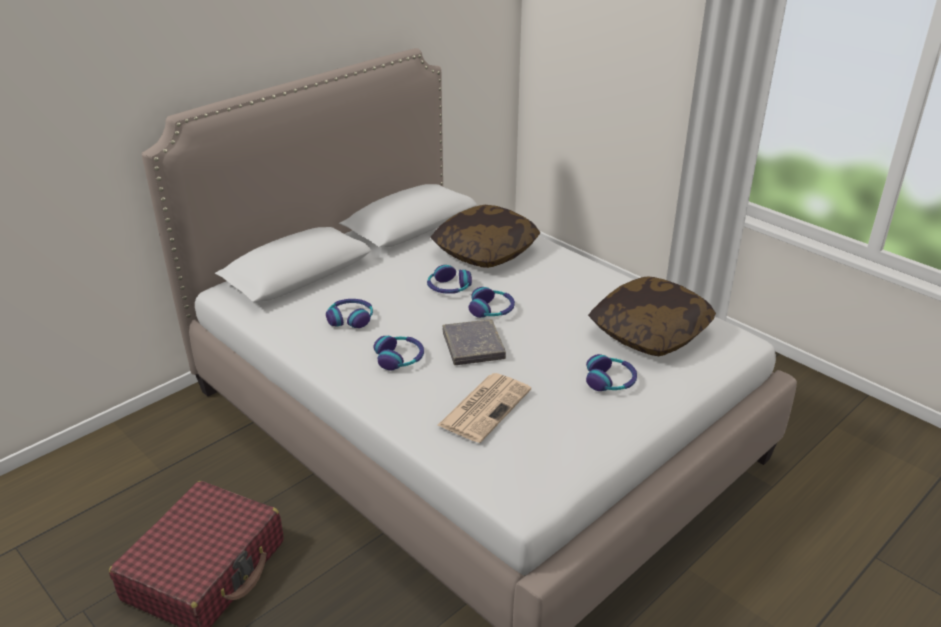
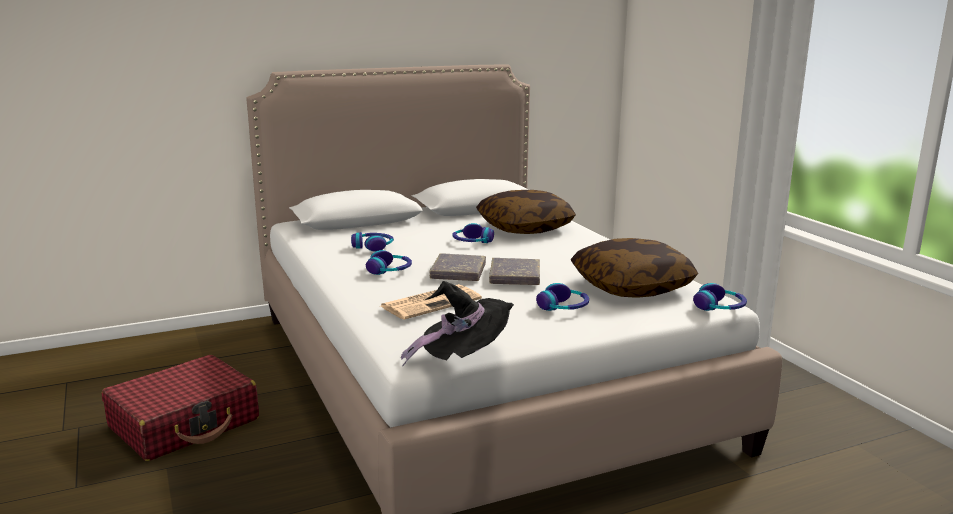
camera: 20 degrees right, 15 degrees down
(492, 310) = (496, 256): headphones -> headphones (720, 307)
(533, 341) = (514, 276): none -> grey book
(573, 487) = (463, 359): none -> black hat

